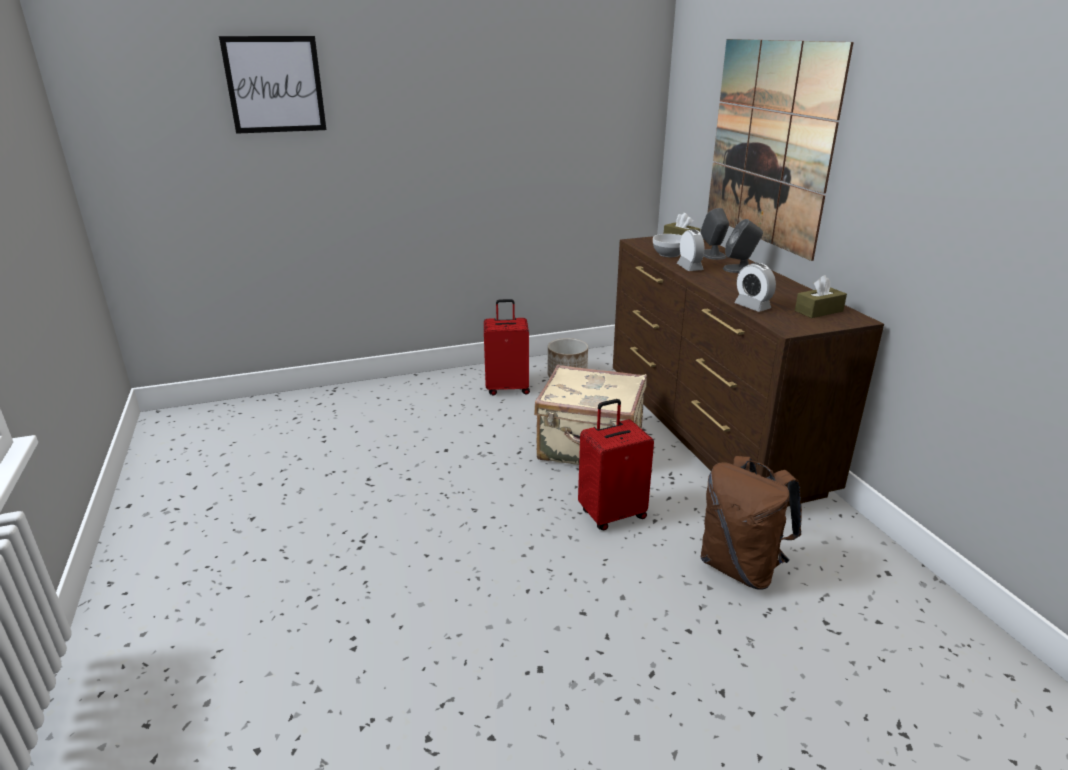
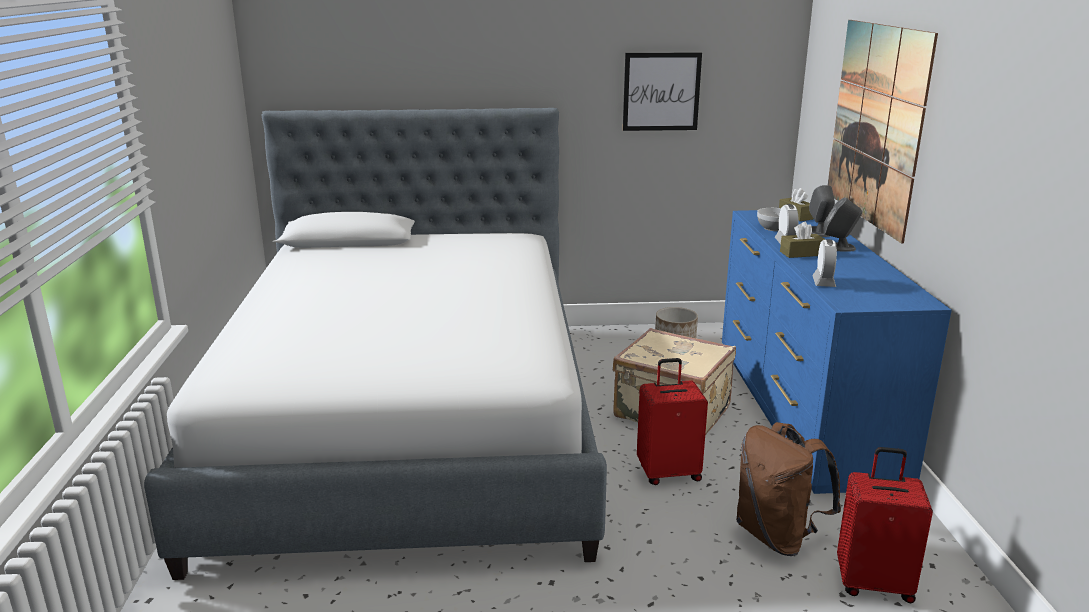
camera: 15 degrees right, 5 degrees down
(275, 85) = (420, 53): picture -> picture (661, 91)
(325, 499) = (410, 423): none -> bed
(507, 388) = (610, 350): red suitcase -> red suitcase (874, 583)
(709, 432) = (802, 414): brown dresser -> blue dresser
(752, 306) = (823, 282): alarm clock -> alarm clock turned 150 degrees counterclockwise
(818, 311) = (890, 292): brown tissue box -> brown tissue box (801, 253)

